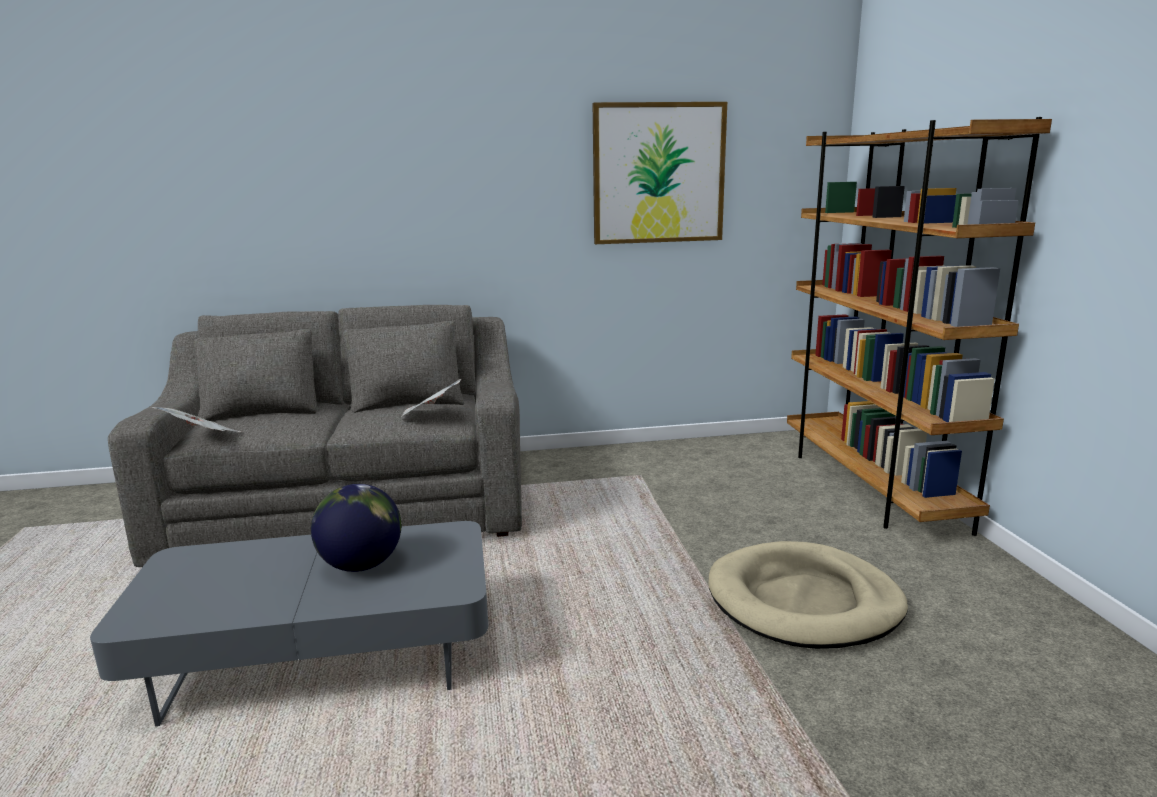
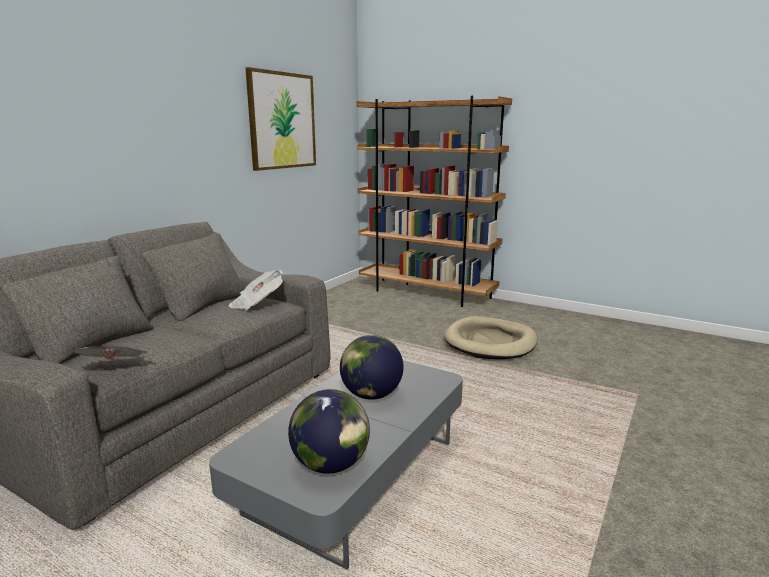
camera: 50 degrees left, 0 degrees up
(186, 605) = (331, 465): none -> globe

